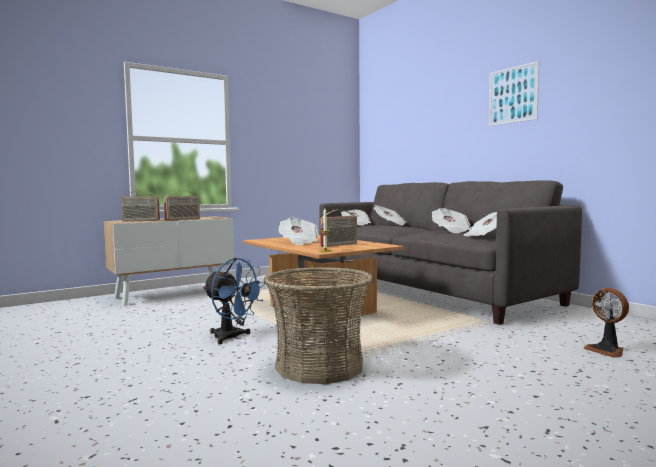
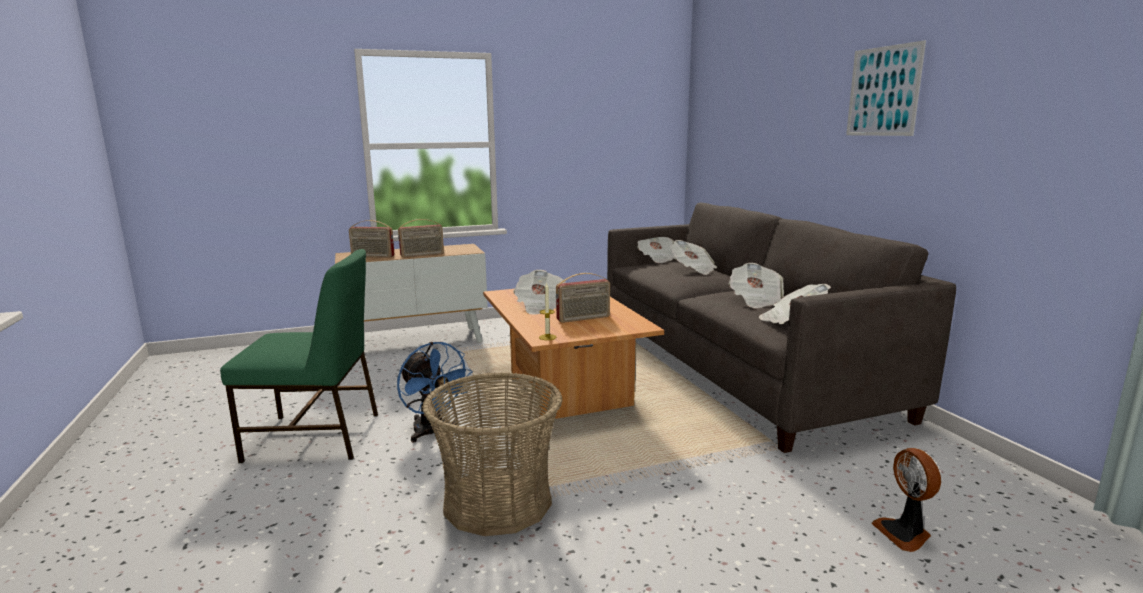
camera: 15 degrees right, 10 degrees up
(129, 349) = (316, 437): none -> green chair

